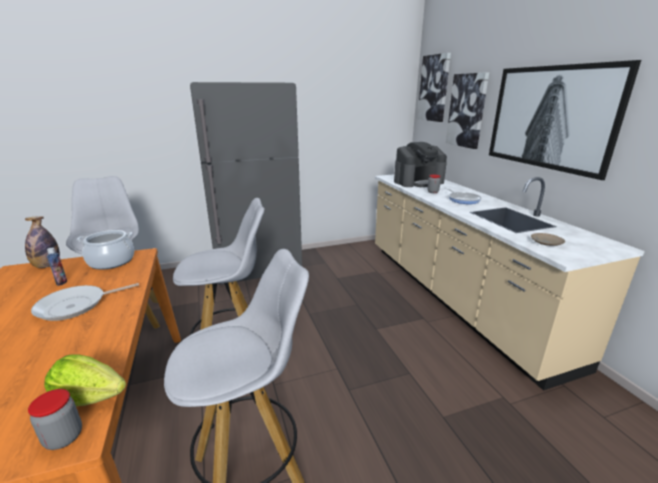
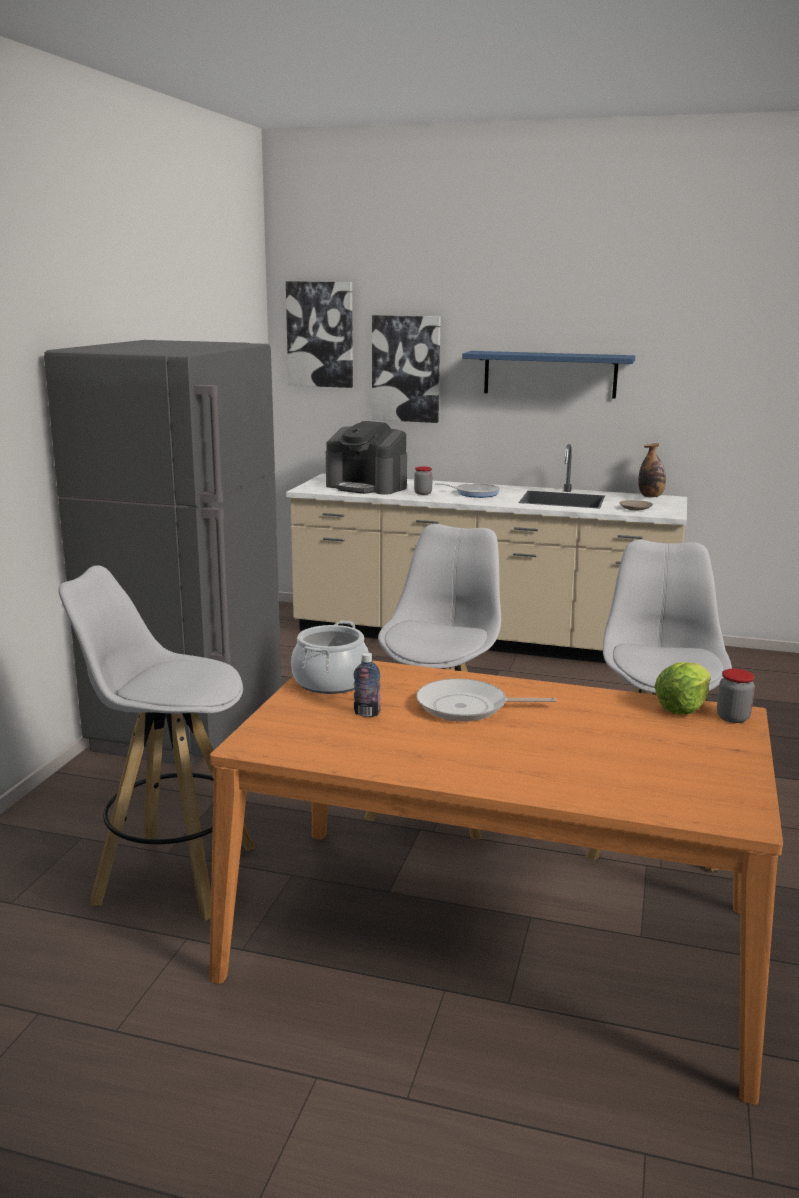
camera: 55 degrees left, 5 degrees down
(47, 265) = (272, 722): bottle -> bottle (651, 496)
(76, 306) = (467, 707): frying pan -> frying pan turned 90 degrees clockwise
(418, 182) = (367, 486): coffee machine -> coffee machine turned 105 degrees clockwise
(549, 117) = (550, 374): picture -> blue shelf

